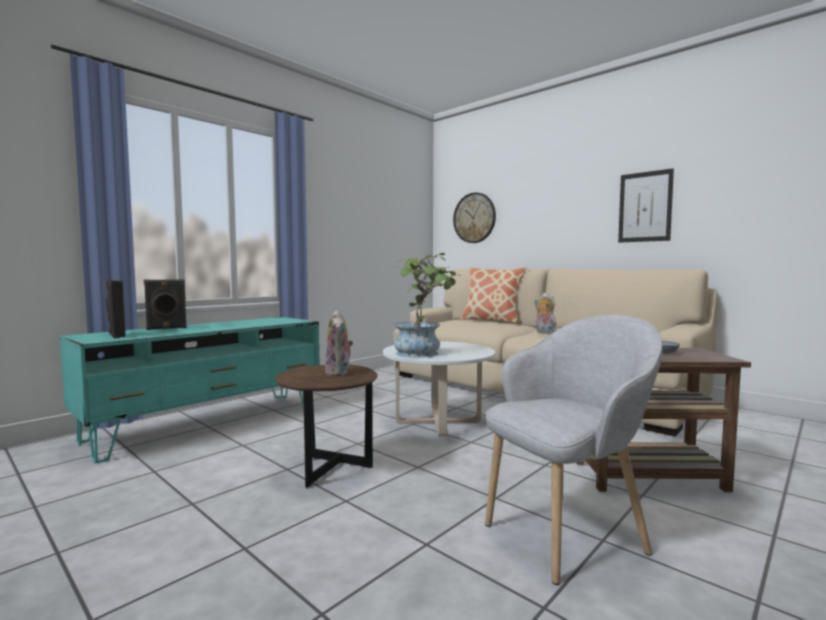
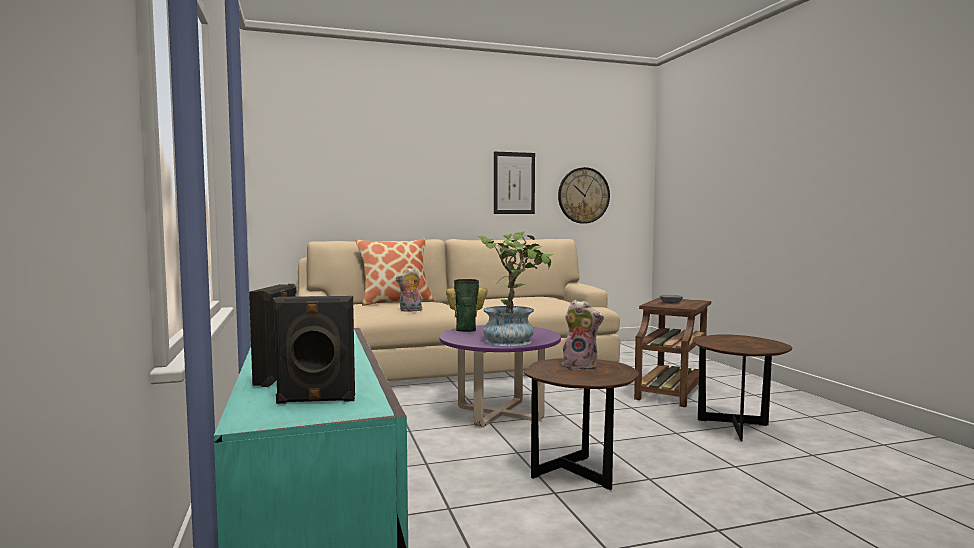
camera: 60 degrees left, 0 degrees up
(438, 422) = (499, 413): white coffee table -> purple coffee table
(443, 343) = (466, 329): none -> vase
(474, 218) = (322, 175): wall clock -> wall clock (583, 195)
(544, 333) = (492, 305): plush toy -> plush toy (410, 310)
(566, 534) = (737, 430): grey armchair -> brown side table

